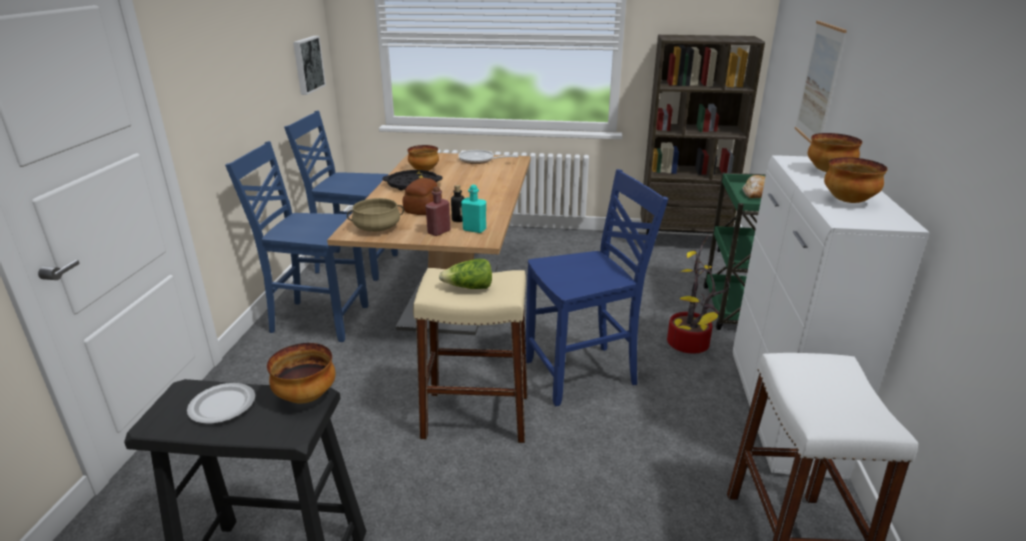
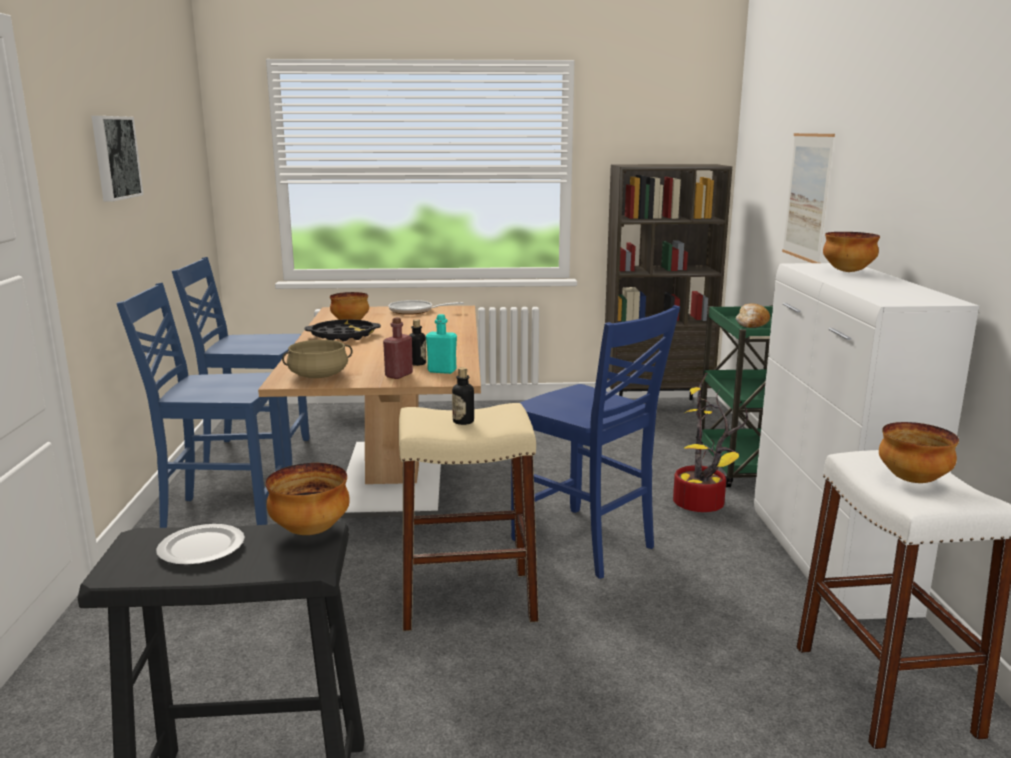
camera: 10 degrees left, 10 degrees down
(307, 64) = (190, 202): picture -> picture (114, 157)
(423, 208) = (368, 356): bread -> none
(469, 288) = (463, 421): lettuce -> bottle
(583, 374) = (585, 544): blue chair -> blue chair turned 75 degrees clockwise
(849, 201) = (884, 289): bowl -> bowl (913, 480)

